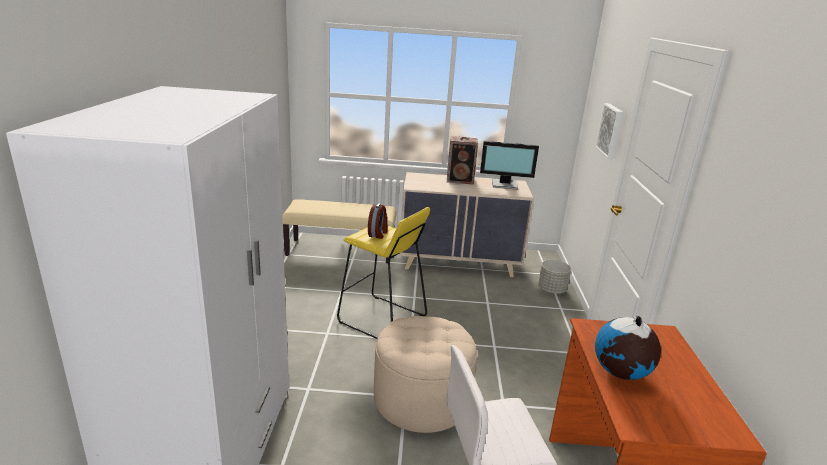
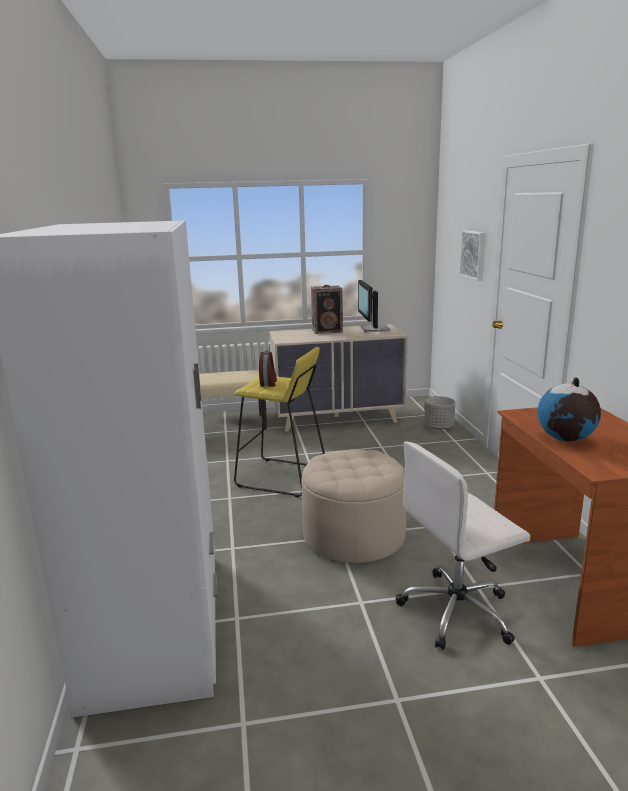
camera: 10 degrees left, 5 degrees down
(505, 185) = (373, 329): monitor -> monitor turned 90 degrees clockwise

